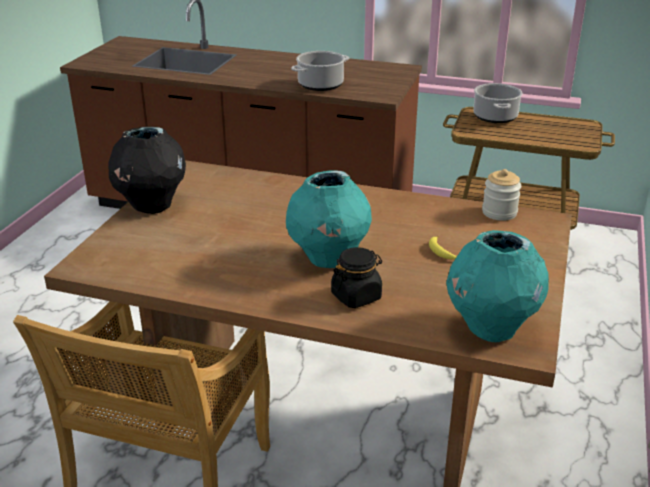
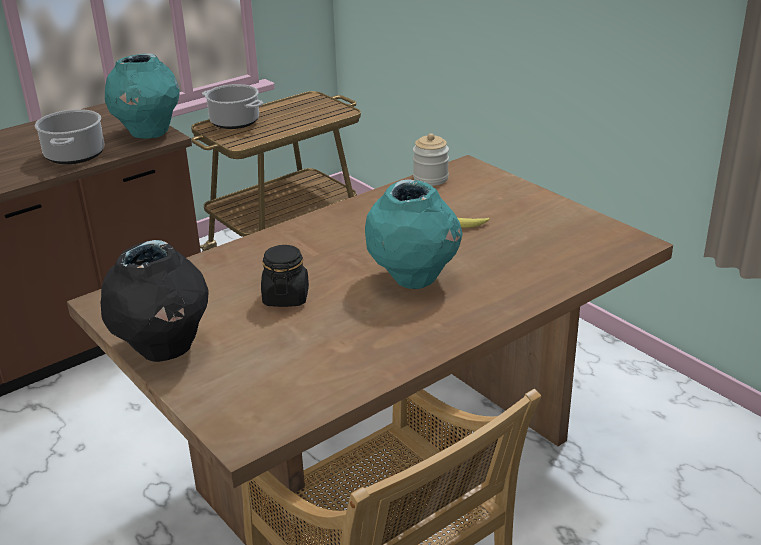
camera: 55 degrees left, 0 degrees up
(356, 296) = (491, 286): black jar -> black jar (286, 297)
(490, 328) = (596, 246): turquoise vase -> turquoise vase (148, 133)

